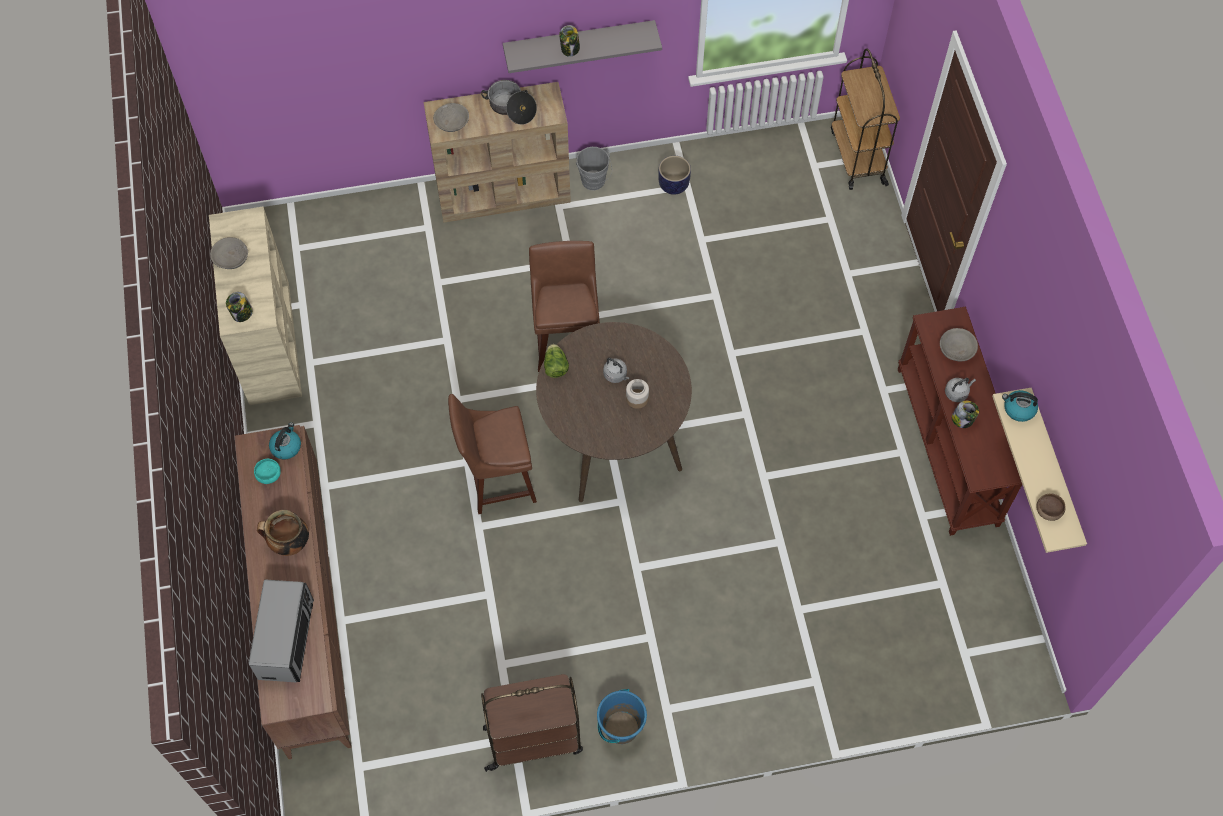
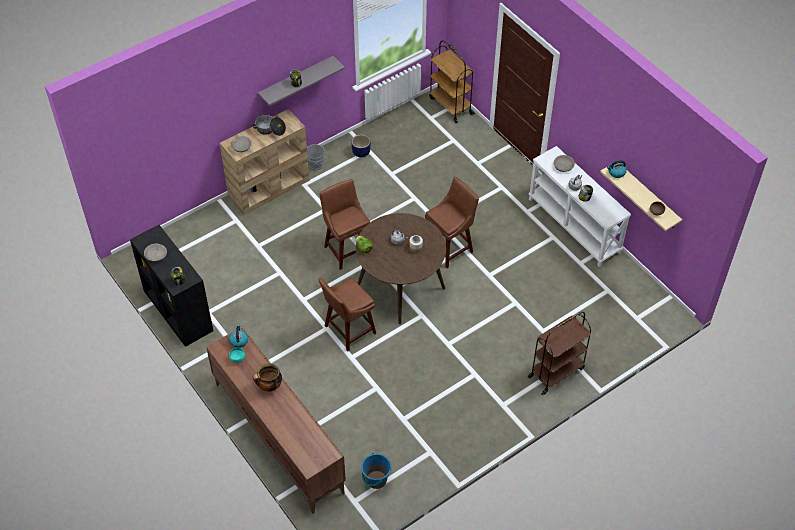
camera: 25 degrees left, 10 degrees down
(268, 342) = (177, 311): beige bookcase -> black bookcase
(286, 639) = (295, 433): microwave -> none
(534, 740) = (442, 448): brown cart -> brown cart (557, 372)
(621, 727) = (484, 423): blue bucket -> blue bucket (376, 480)
(727, 403) = (450, 247): none -> brown chair
(948, 446) = (574, 225): brown console table -> white console table

